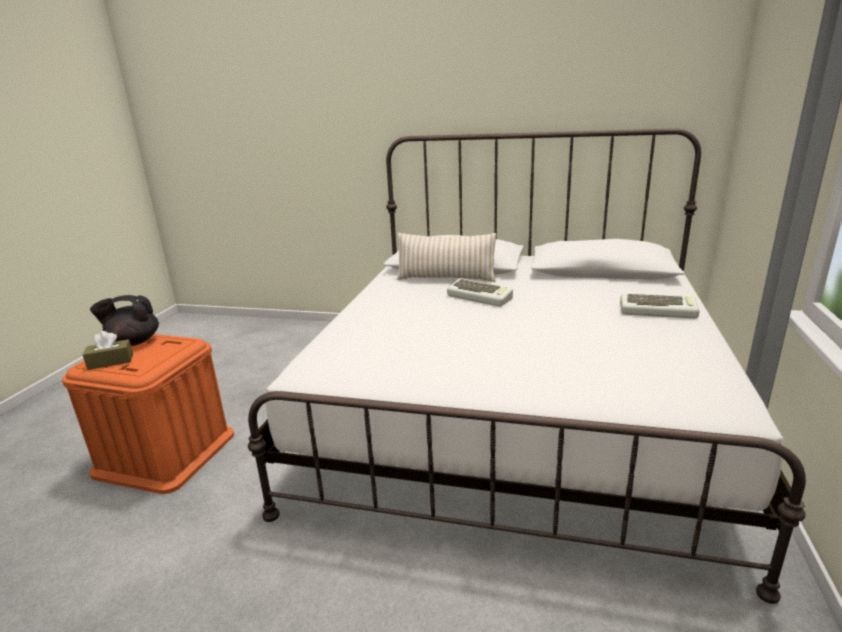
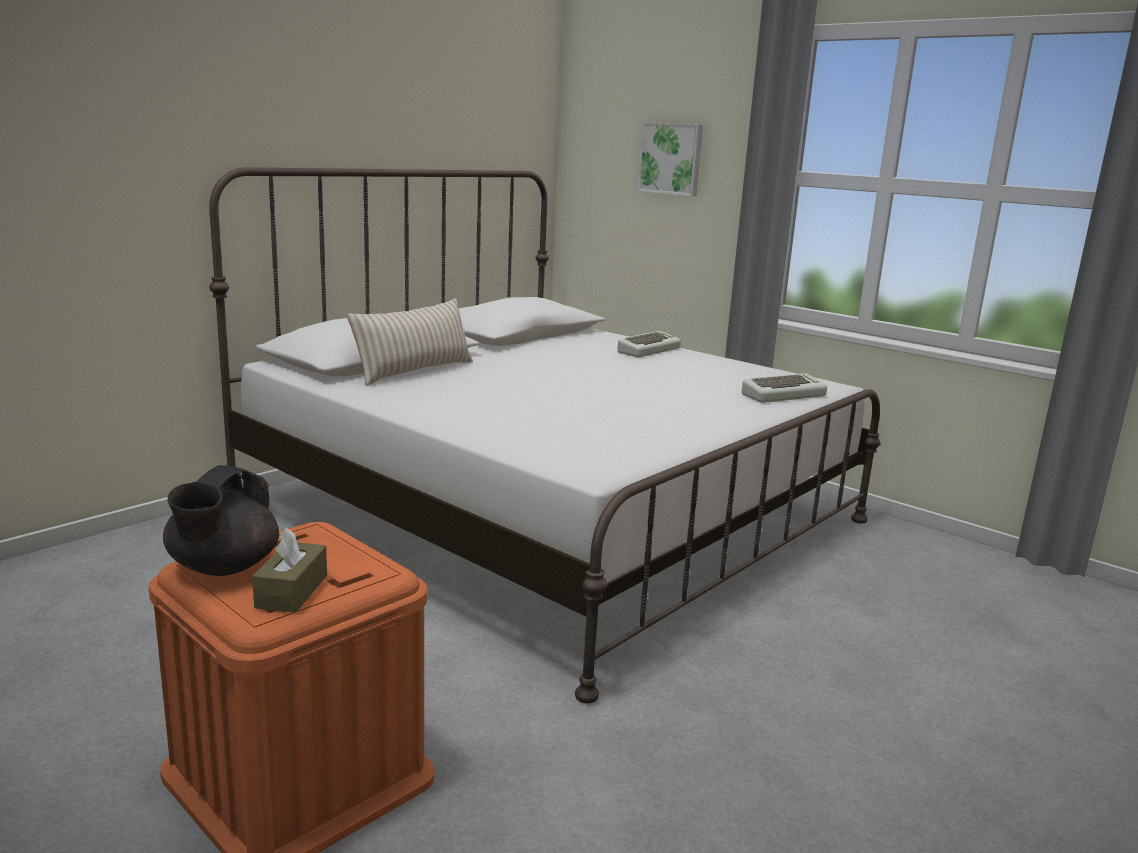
camera: 65 degrees left, 5 degrees down
(480, 297) = (506, 375): keyboard -> keyboard (783, 395)
(784, 113) = (671, 159): none -> picture

